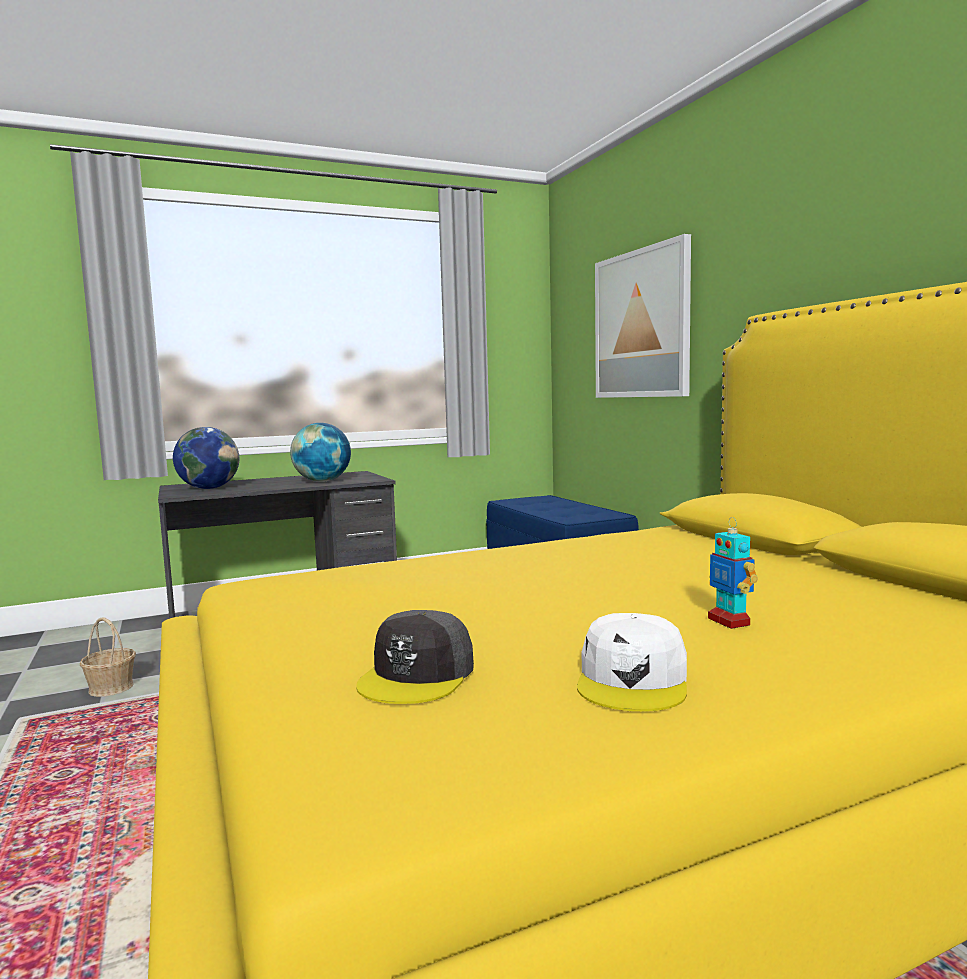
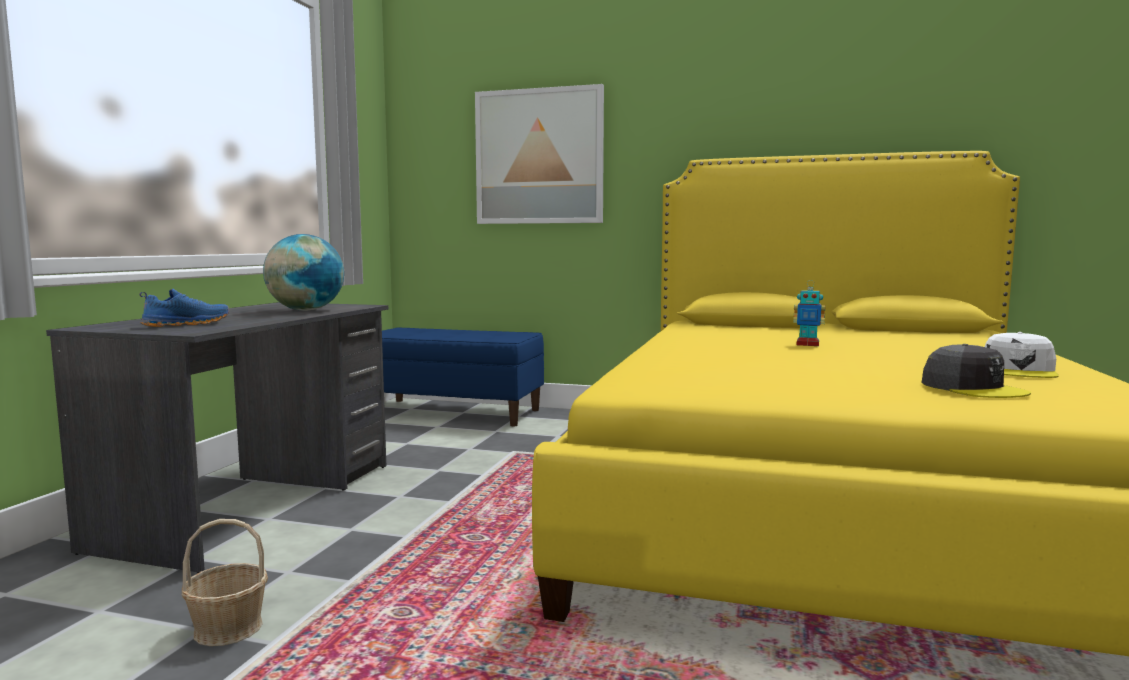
camera: 50 degrees left, 0 degrees up
(209, 488) = (186, 324): globe -> blue shoe
(633, 681) = (1018, 371): white cap -> white cap turned 60 degrees clockwise
(729, 621) = (930, 350): toy robot -> toy robot (807, 344)

